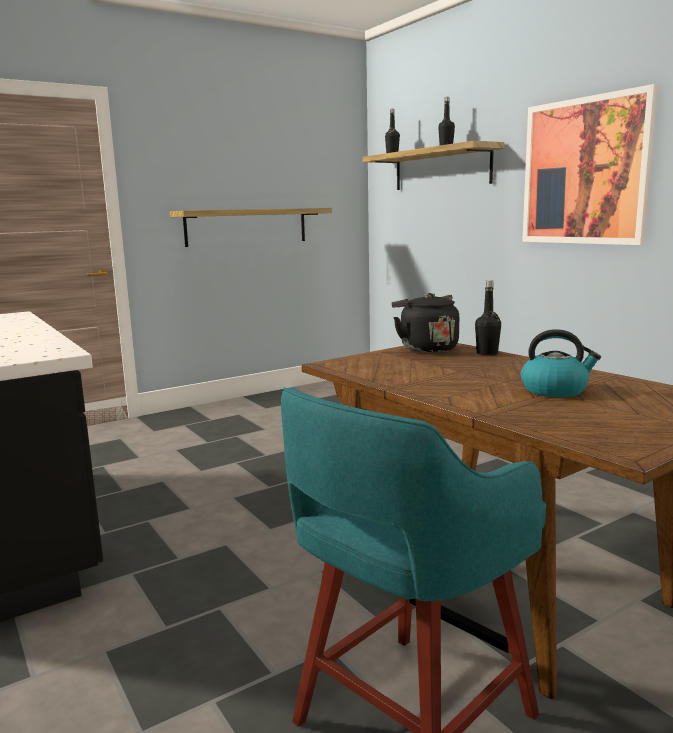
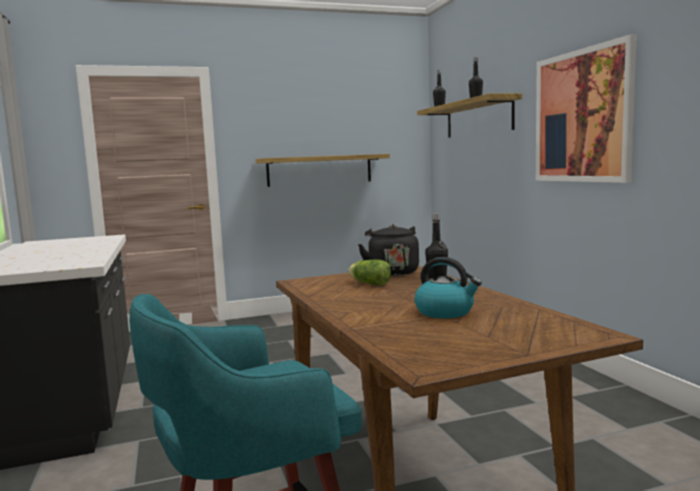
camera: 15 degrees right, 5 degrees down
(420, 362) = (368, 283): none -> lettuce

